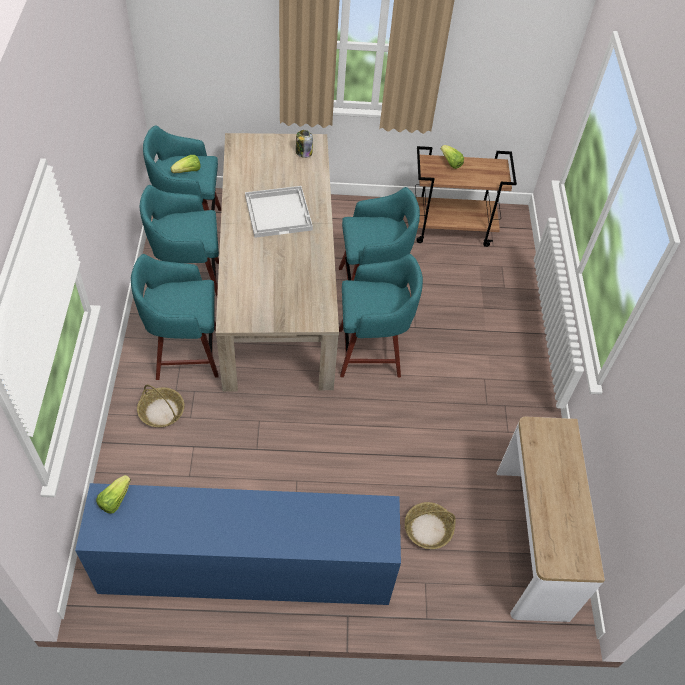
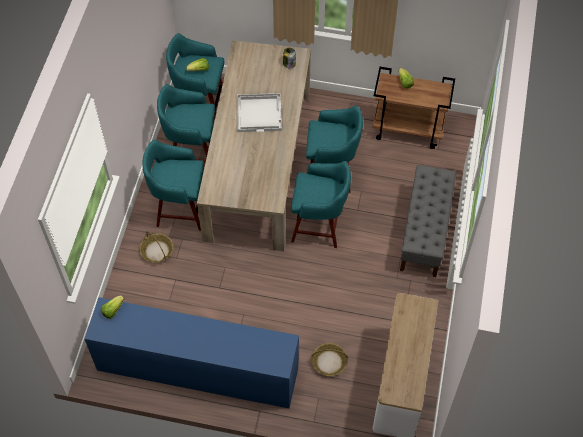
camera: 15 degrees right, 5 degrees up
(505, 344) = (424, 232): none -> grey bench

